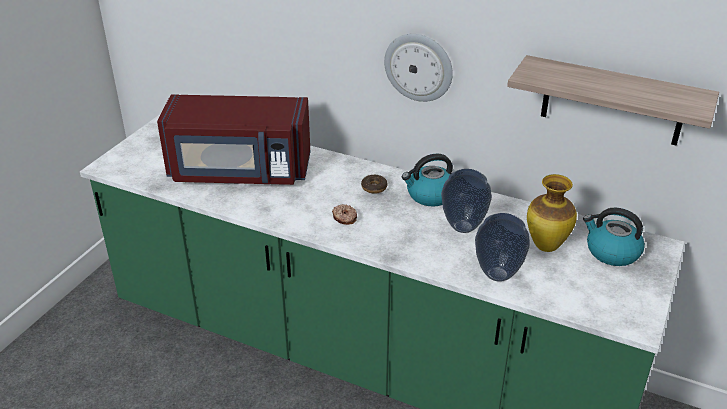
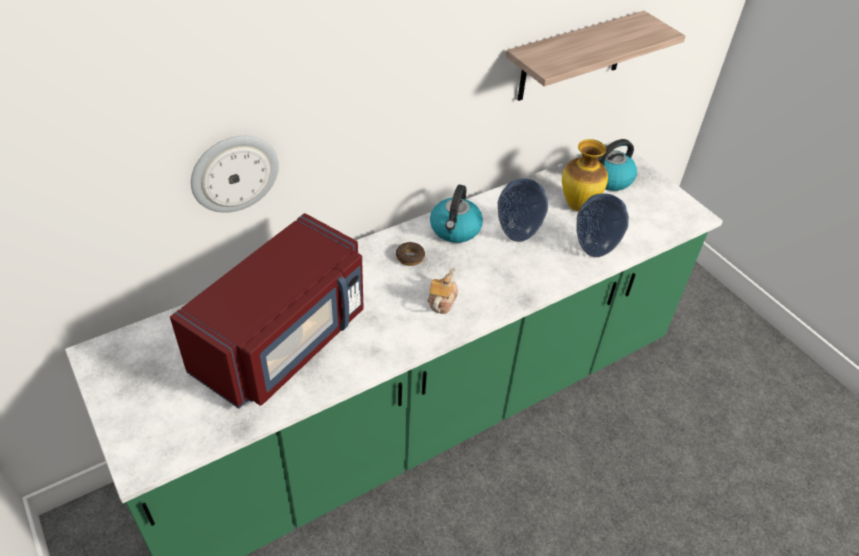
camera: 60 degrees left, 10 degrees up
(344, 218) = (442, 301): donut -> teapot
(419, 67) = (404, 113): wall clock -> wall clock (234, 173)

